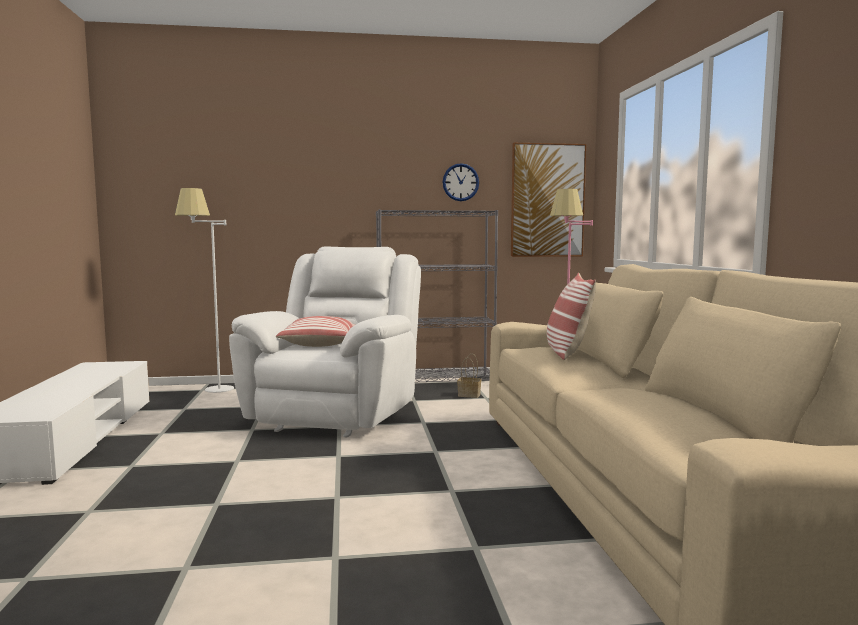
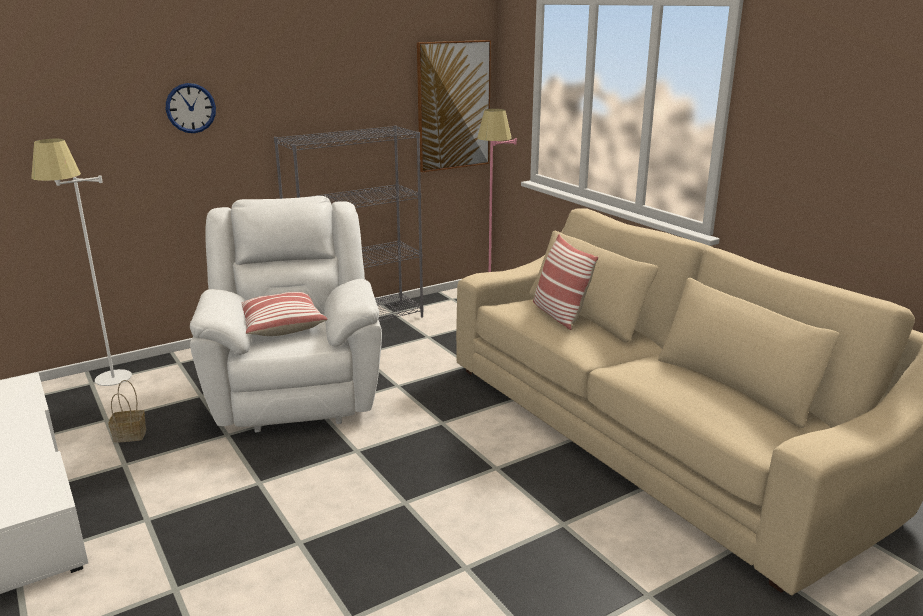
camera: 25 degrees left, 15 degrees up
(460, 182) = (364, 92): wall clock -> wall clock (190, 108)
(470, 395) = (409, 335): basket -> basket (131, 435)

